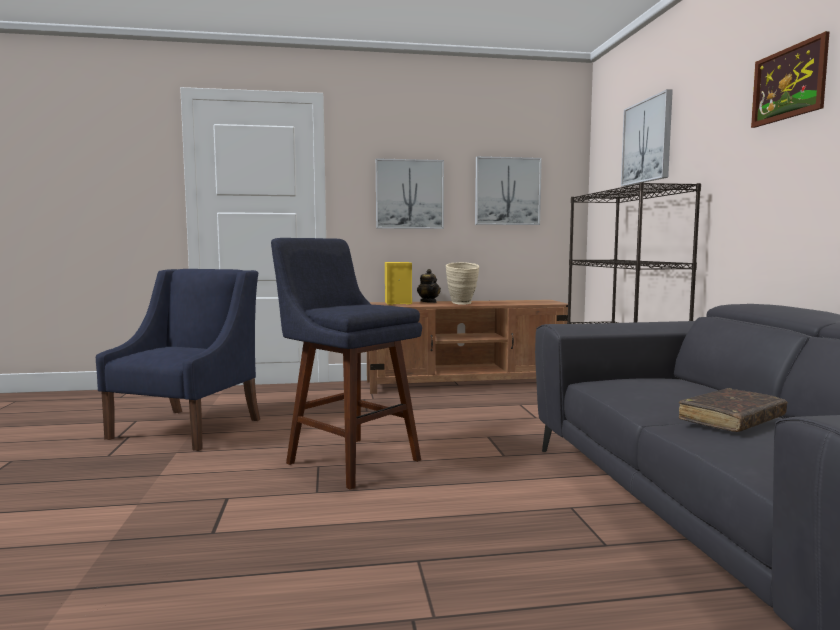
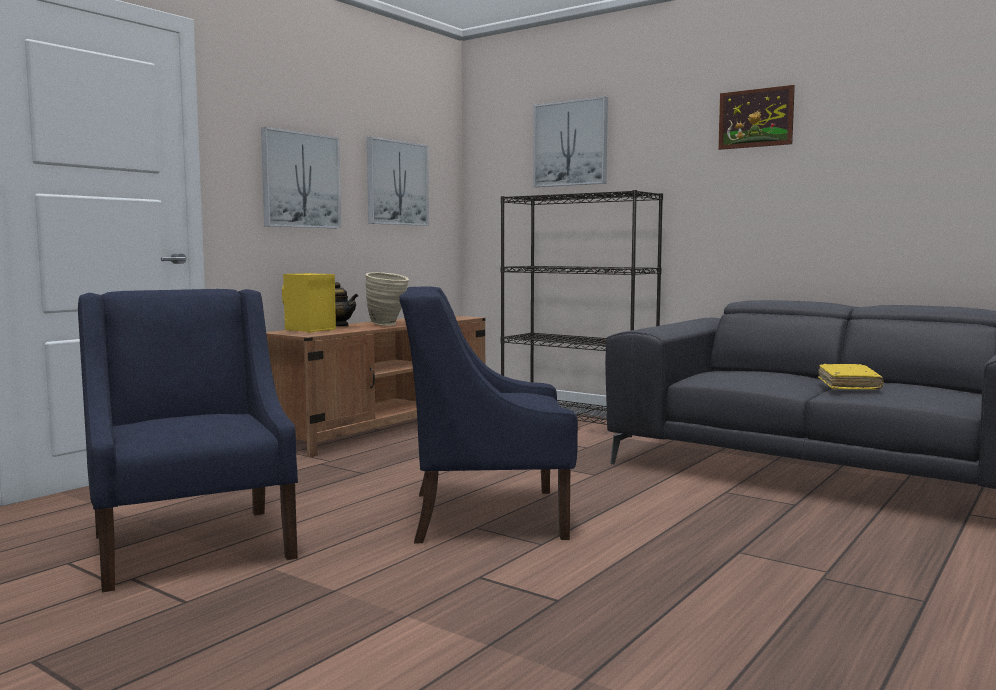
camera: 45 degrees left, 0 degrees up
(348, 459) = (485, 514): blue stool -> blue armchair
(731, 420) = (848, 385): brown book -> yellow book

